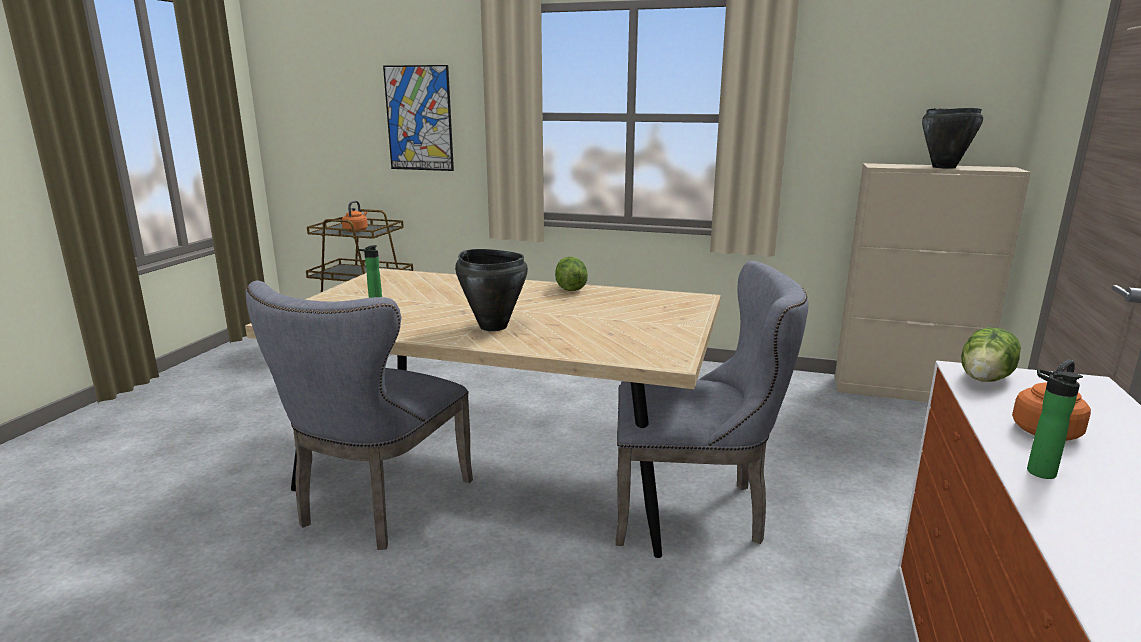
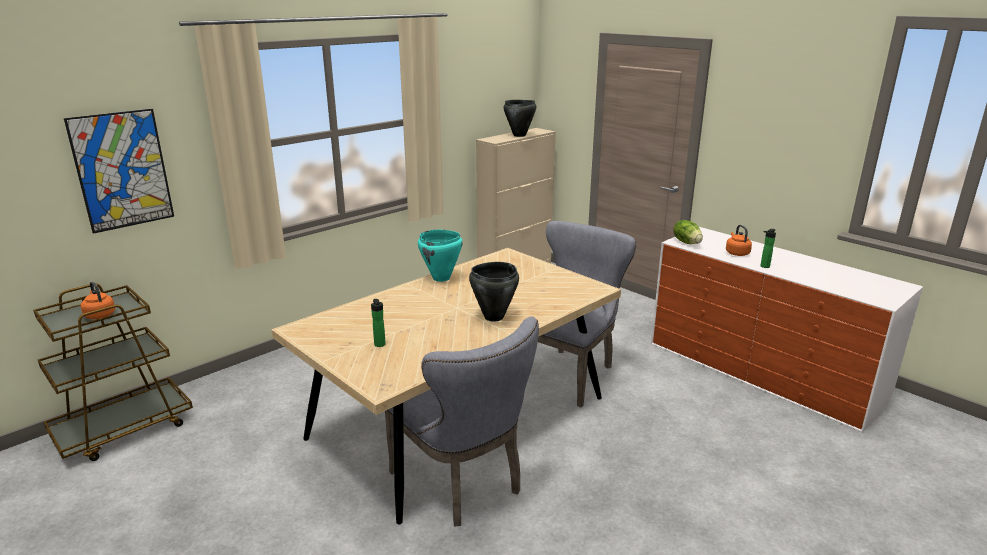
camera: 60 degrees left, 5 degrees up
(569, 288) = (441, 278): lettuce -> turquoise cooking pot

